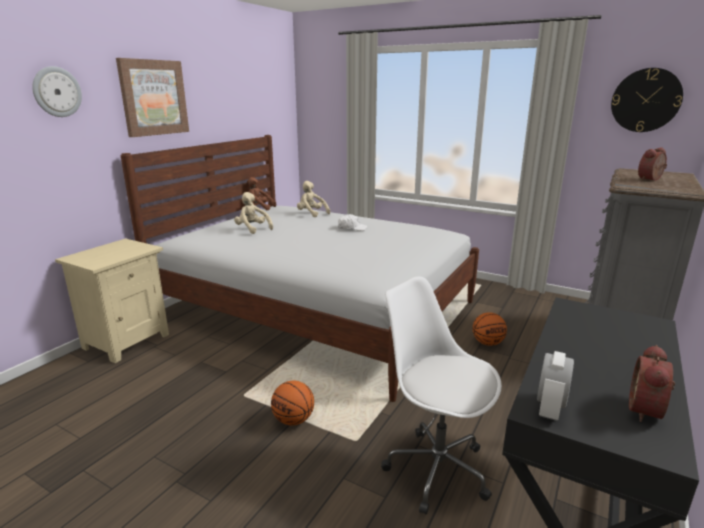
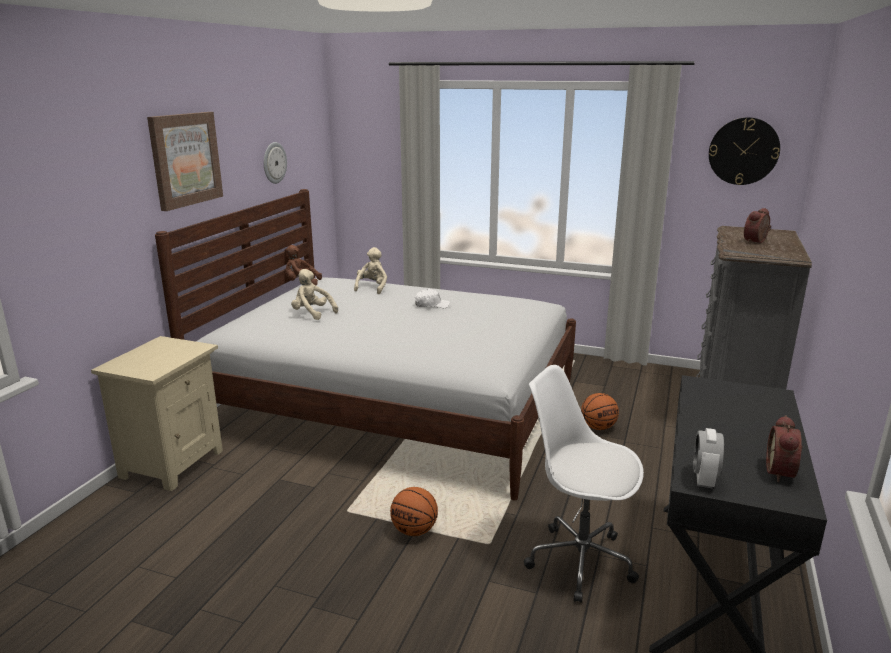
camera: 10 degrees left, 0 degrees up
(57, 92) = (90, 166): wall clock -> wall clock (274, 162)
(311, 214) = (372, 288): beige plush toy -> beige plush toy turned 75 degrees clockwise

